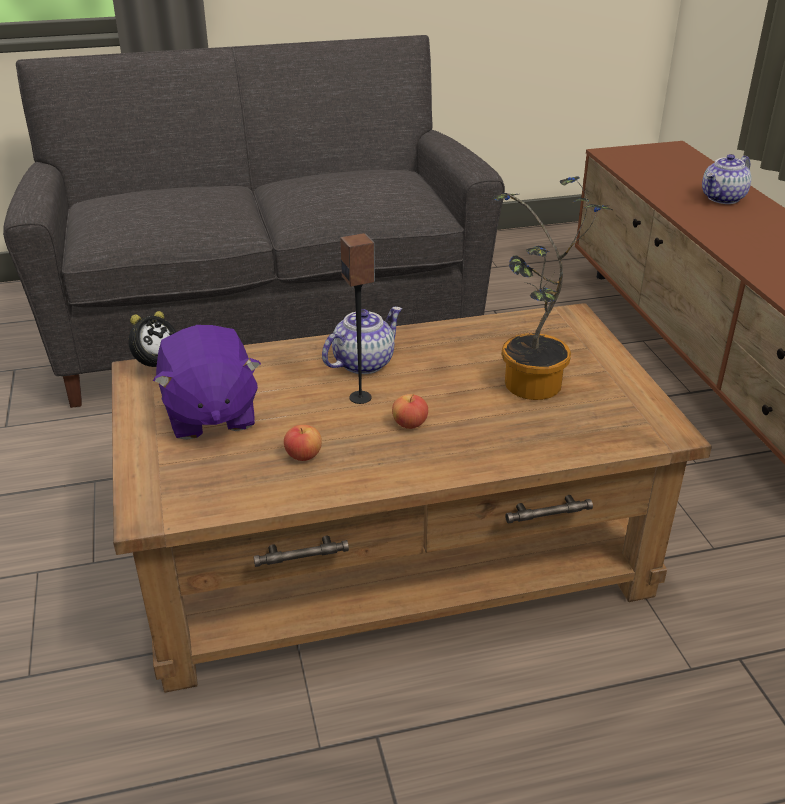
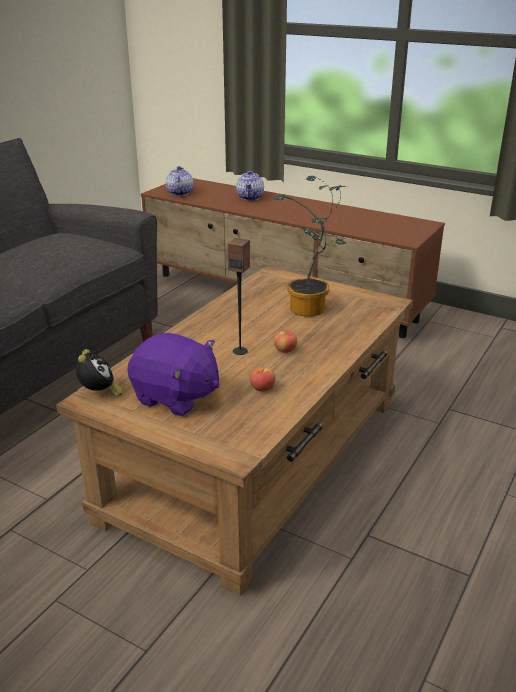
camera: 45 degrees left, 5 degrees down
(363, 363) = (211, 336): teapot -> teapot (179, 193)

